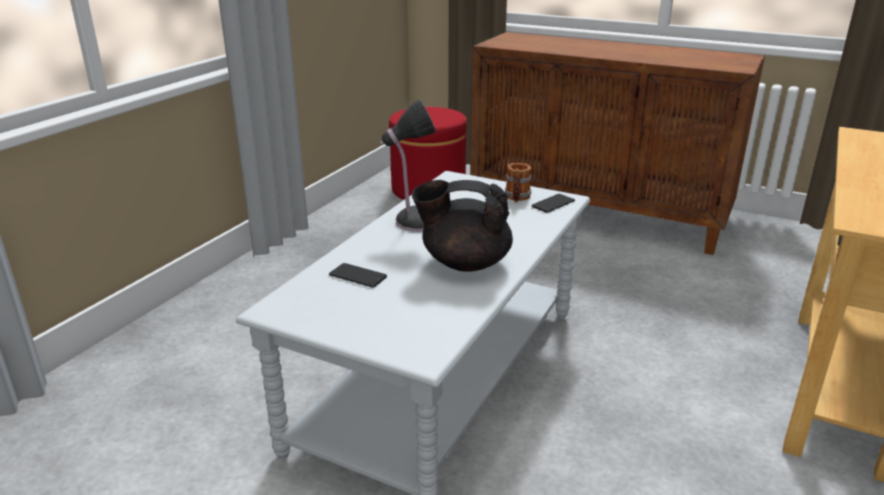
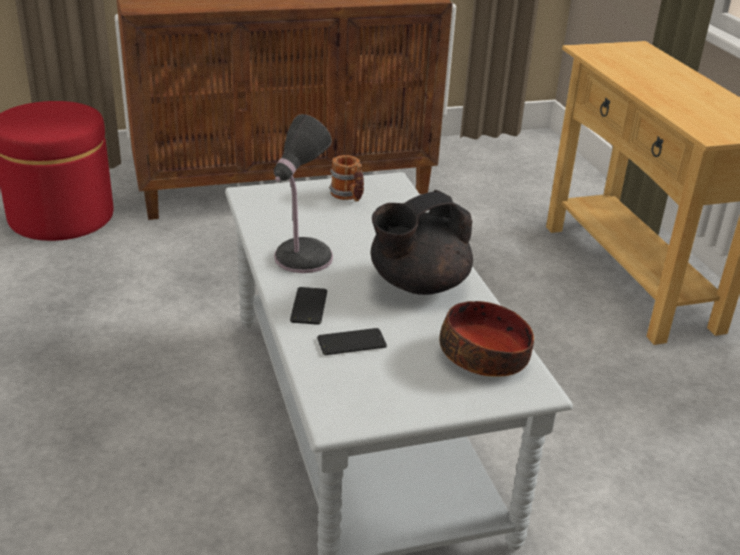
camera: 45 degrees left, 5 degrees up
(427, 322) = (485, 356): none -> bowl
(553, 204) = (388, 191): phone -> phone (309, 306)

